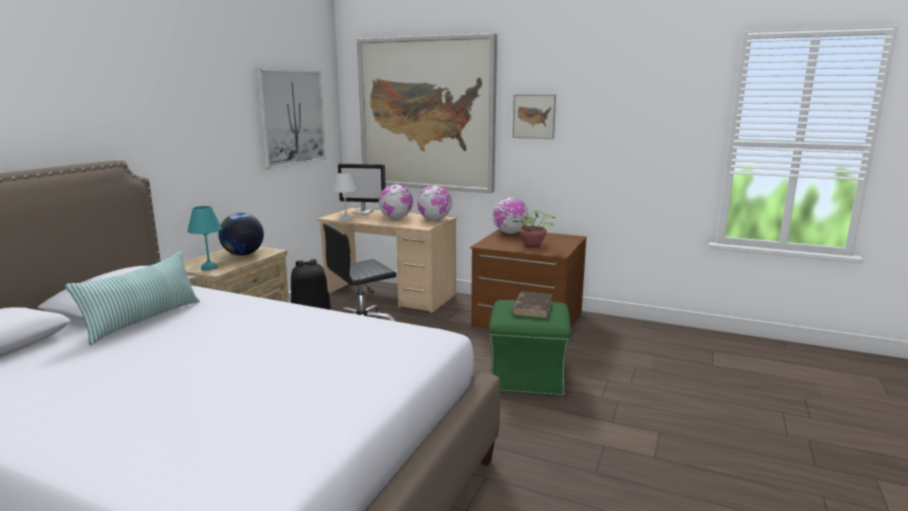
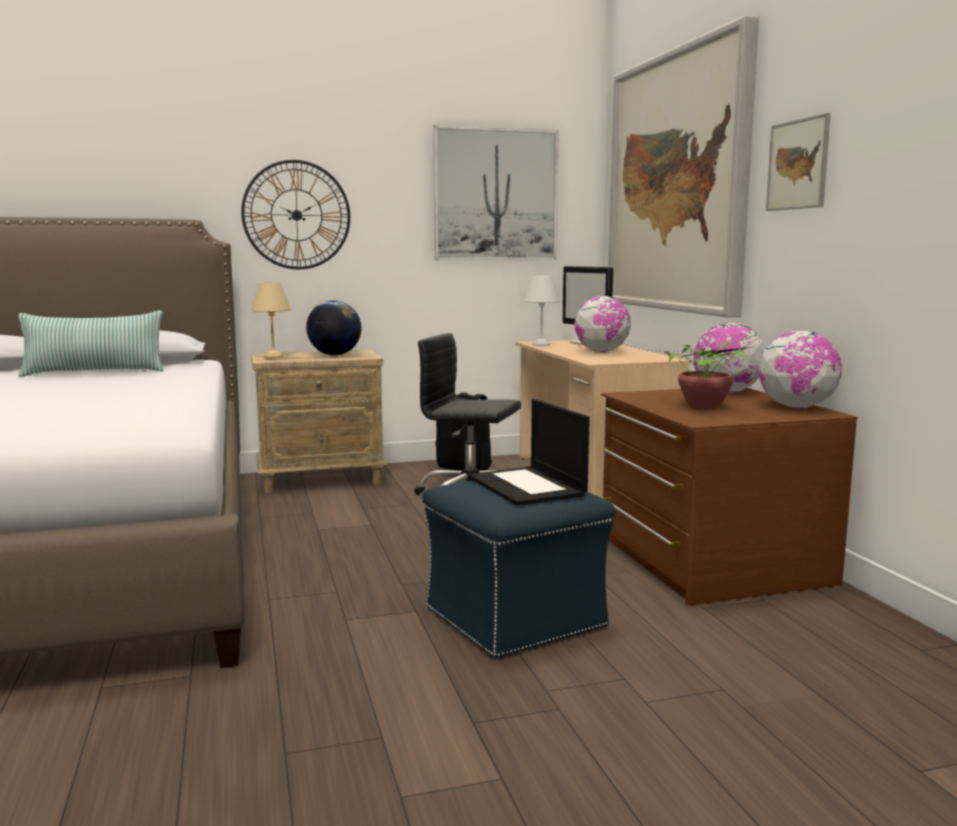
camera: 50 degrees right, 5 degrees down
(179, 145) = (296, 215): none -> wall clock
(210, 267) = (274, 357): turquoise table lamp -> beige table lamp
(434, 220) = (643, 358): globe -> globe (797, 407)
(528, 377) = (516, 618): green ottoman -> blue ottoman
(532, 307) = (528, 486): brown book -> laptop

